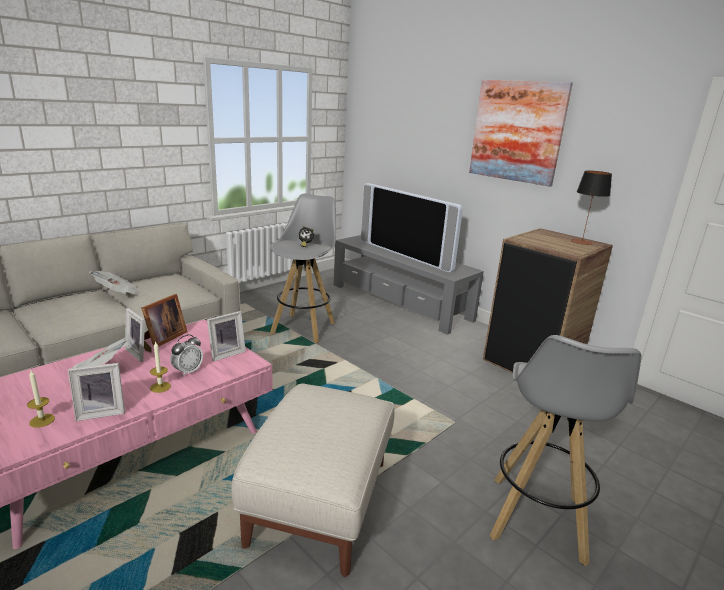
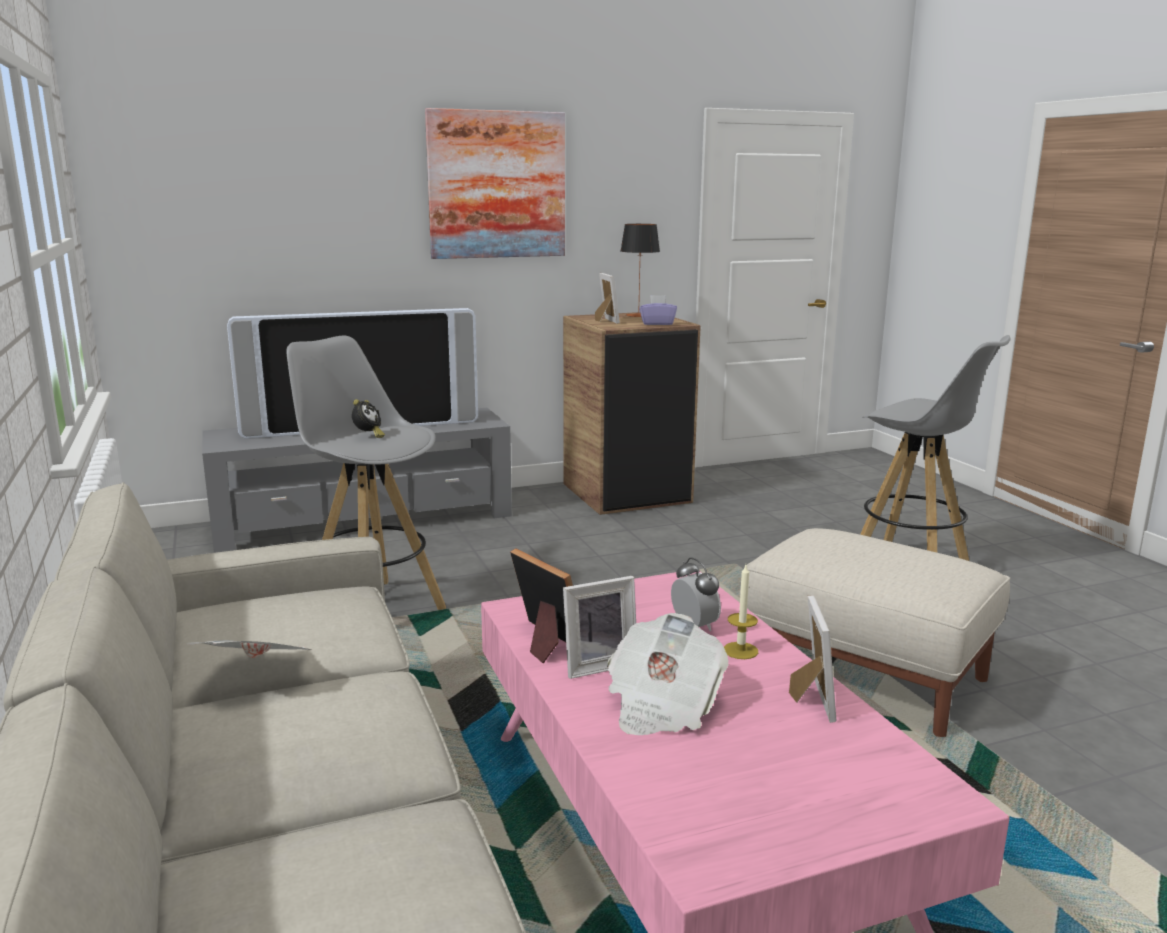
camera: 65 degrees left, 5 degrees down
(42, 420) = (826, 755): candle -> none
(226, 353) = (644, 595): picture frame -> picture frame (605, 321)
(557, 248) = (657, 323): none -> purple tissue box

